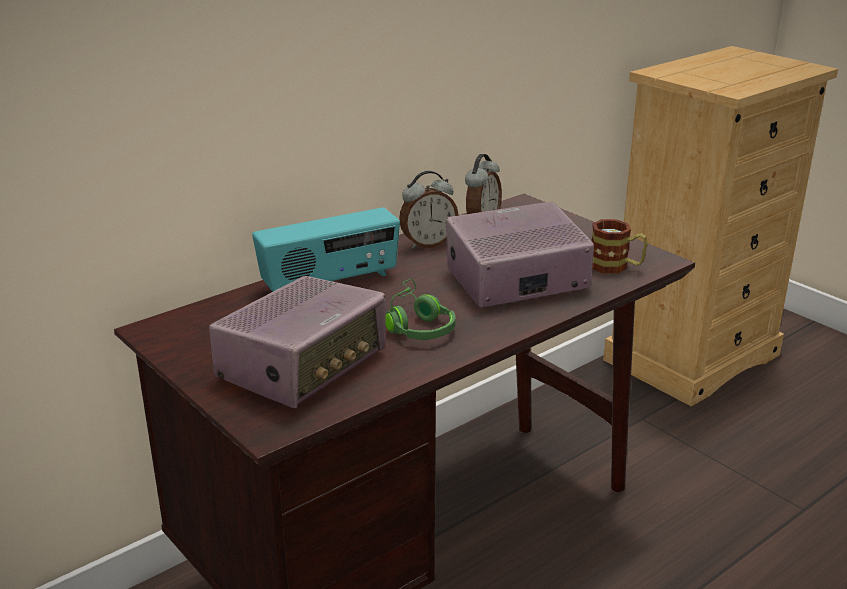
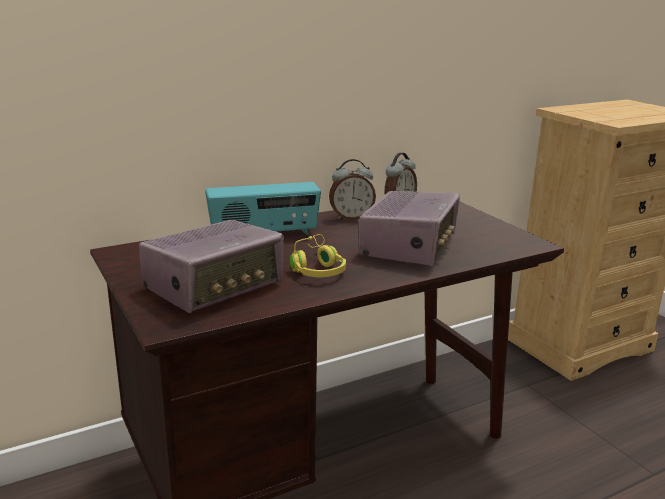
camera: 10 degrees right, 5 degrees down
(417, 325) = (317, 268): green headphones -> yellow headphones
(515, 281) = (409, 247): radio -> radio turned 120 degrees clockwise
(616, 267) = (496, 245): mug -> none

